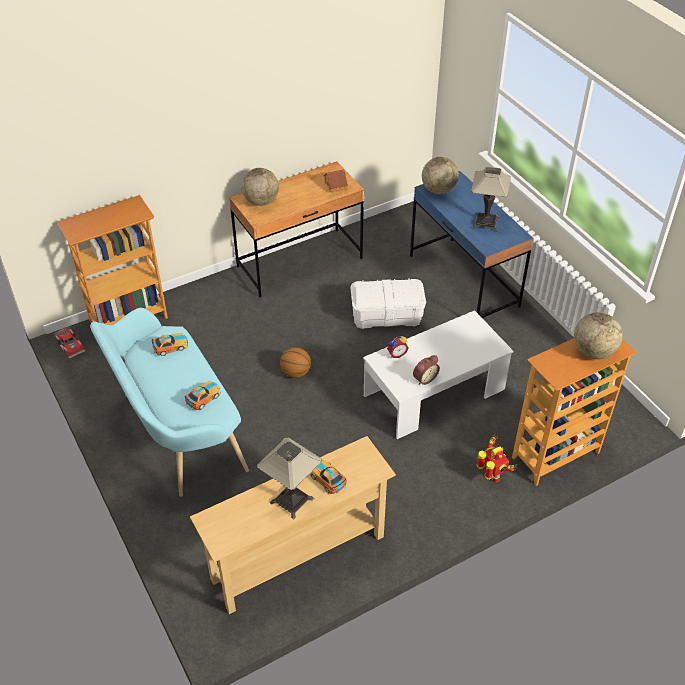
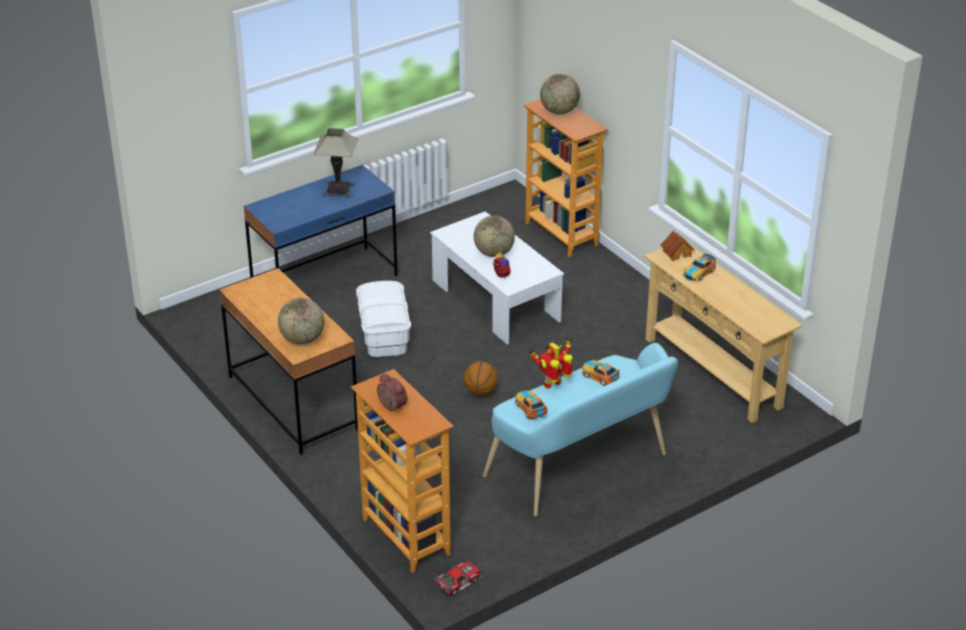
camera: 95 degrees left, 10 degrees down
(291, 500) = (727, 289): table lamp -> none
(336, 185) = (271, 287): toy house -> toy house (677, 253)
(424, 378) = (530, 259): alarm clock -> alarm clock (391, 407)
(438, 190) = (281, 218): globe -> globe (494, 253)
(492, 477) = (594, 268): toy robot -> toy robot (553, 384)

